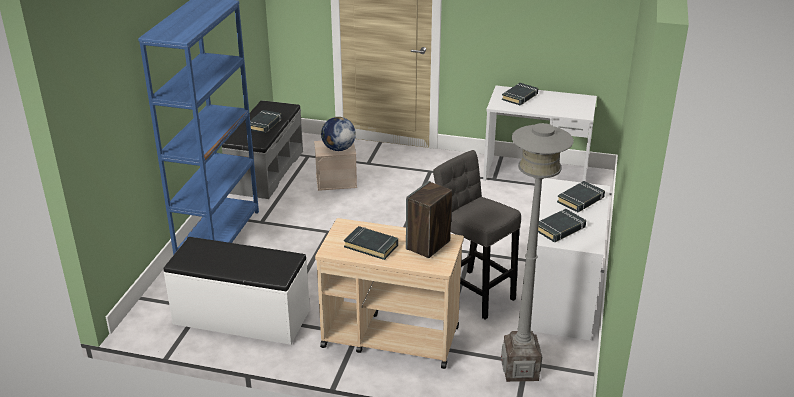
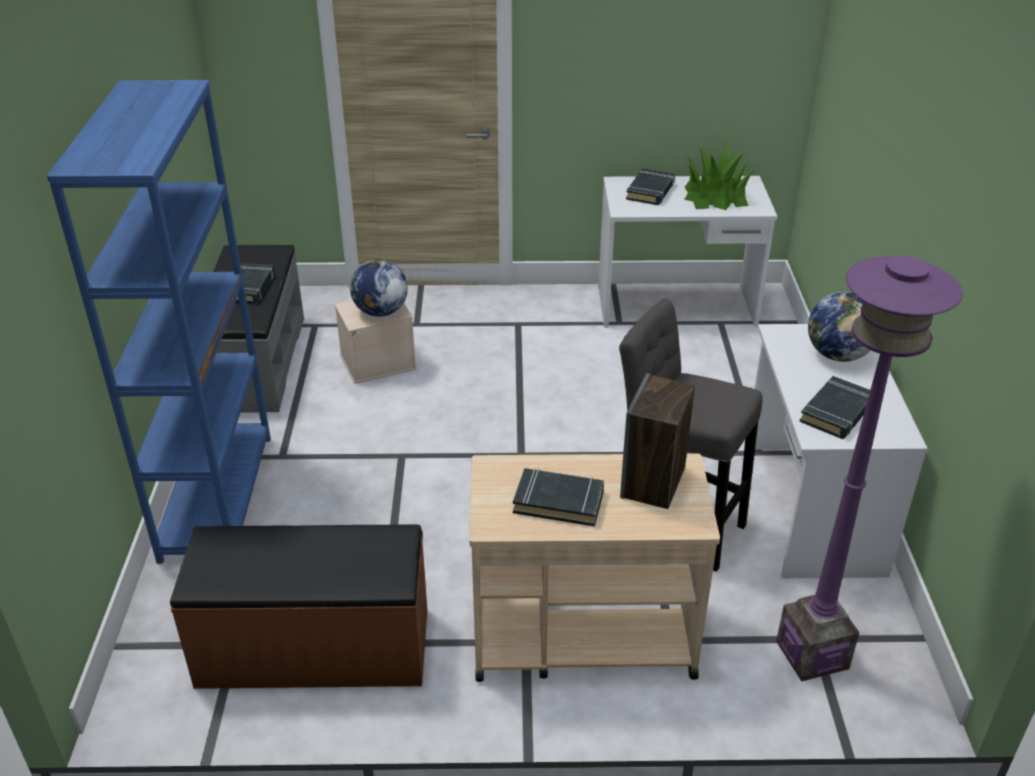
camera: 15 degrees left, 5 degrees up
(241, 317) = (314, 649): white bench -> brown bench
(520, 370) = (812, 655): grey floor lamp -> purple floor lamp
(559, 104) = (714, 196): none -> potted plant
(581, 200) = (838, 355): black book -> globe

